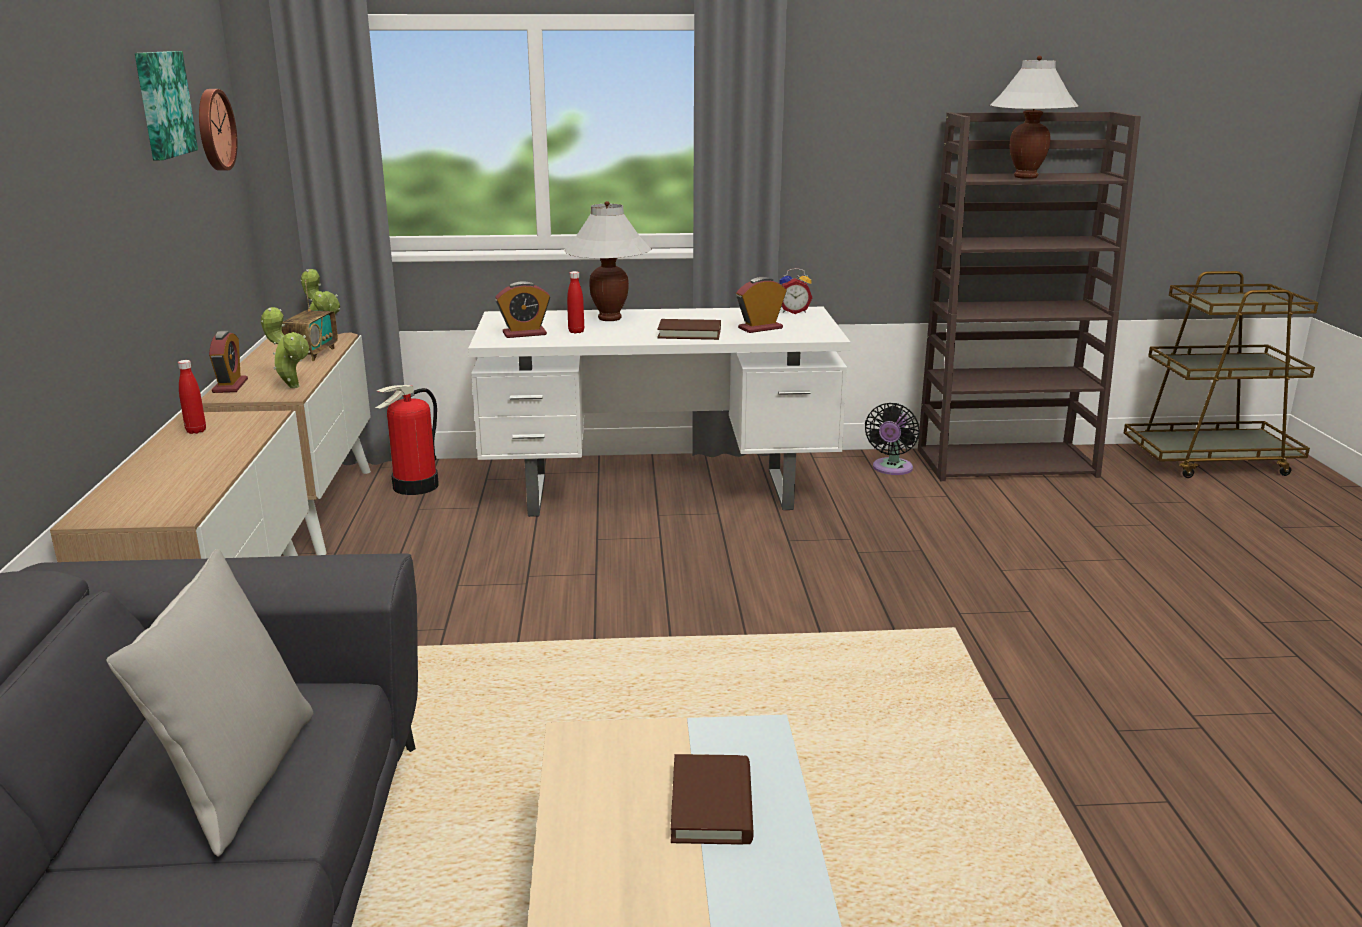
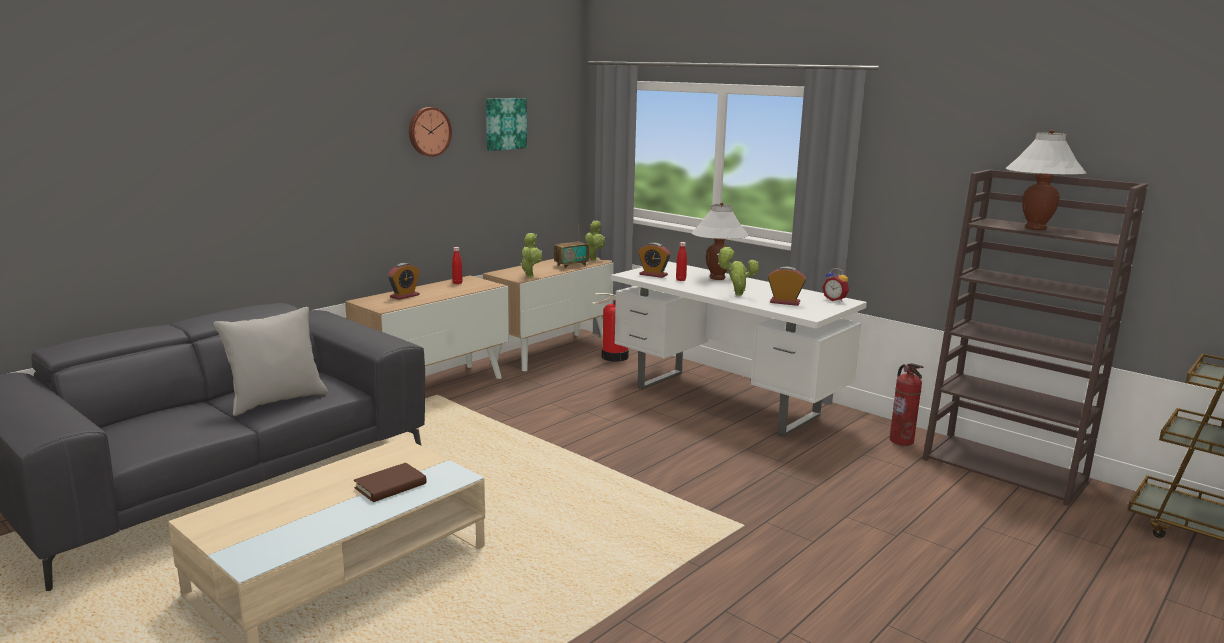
camera: 45 degrees right, 5 degrees down
(213, 130) = (553, 139): wall clock -> wall clock (428, 131)
(230, 386) = (509, 270): alarm clock -> alarm clock (405, 296)
(689, 333) = (736, 295): brown book -> potted plant
(891, 469) = (902, 441): black fan -> fire extinguisher

